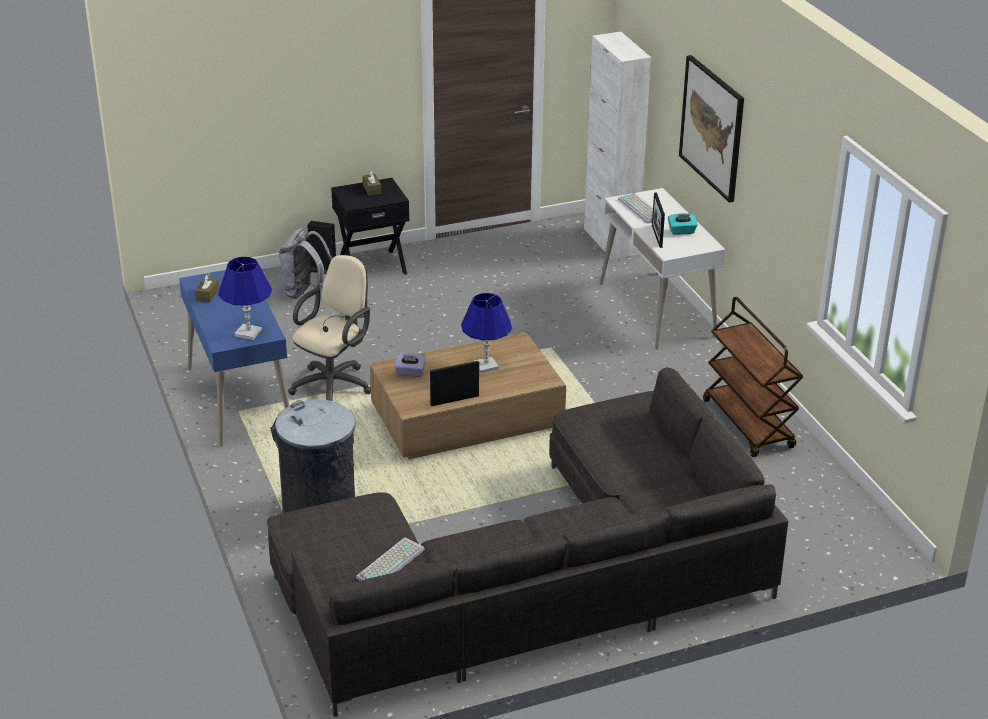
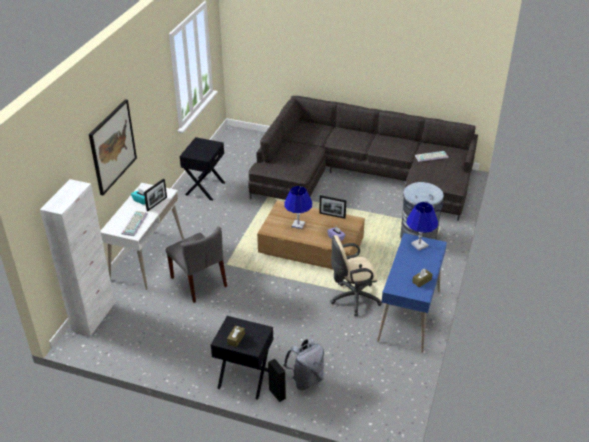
camera: 140 degrees left, 5 degrees up
(553, 316) = (199, 282): none -> grey chair
(748, 424) = (204, 188): brown cart -> black nightstand

